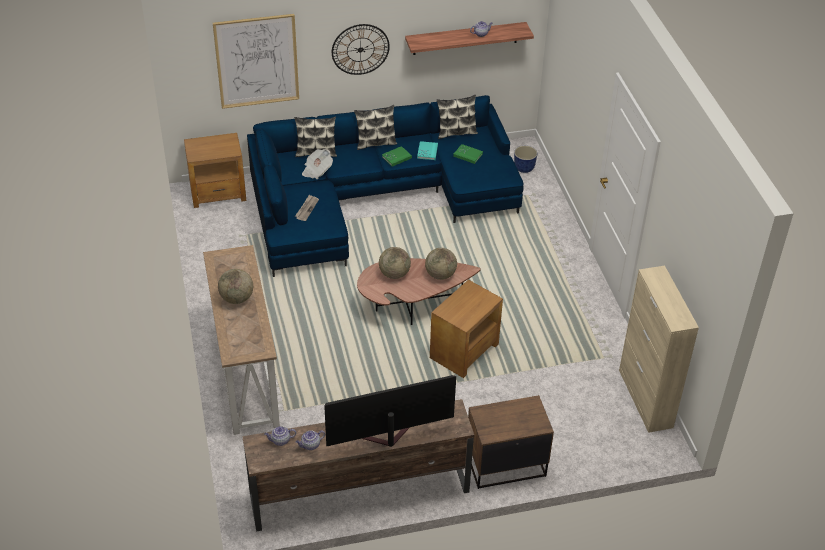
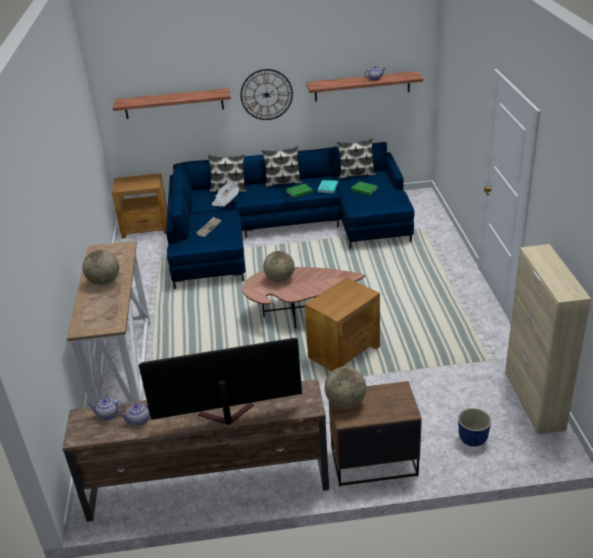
camera: 10 degrees right, 10 degrees down
(257, 61) = (174, 103): picture -> shelf
(440, 275) = (324, 280): globe -> globe (345, 402)
(524, 169) = (420, 210): planter -> planter (472, 440)

